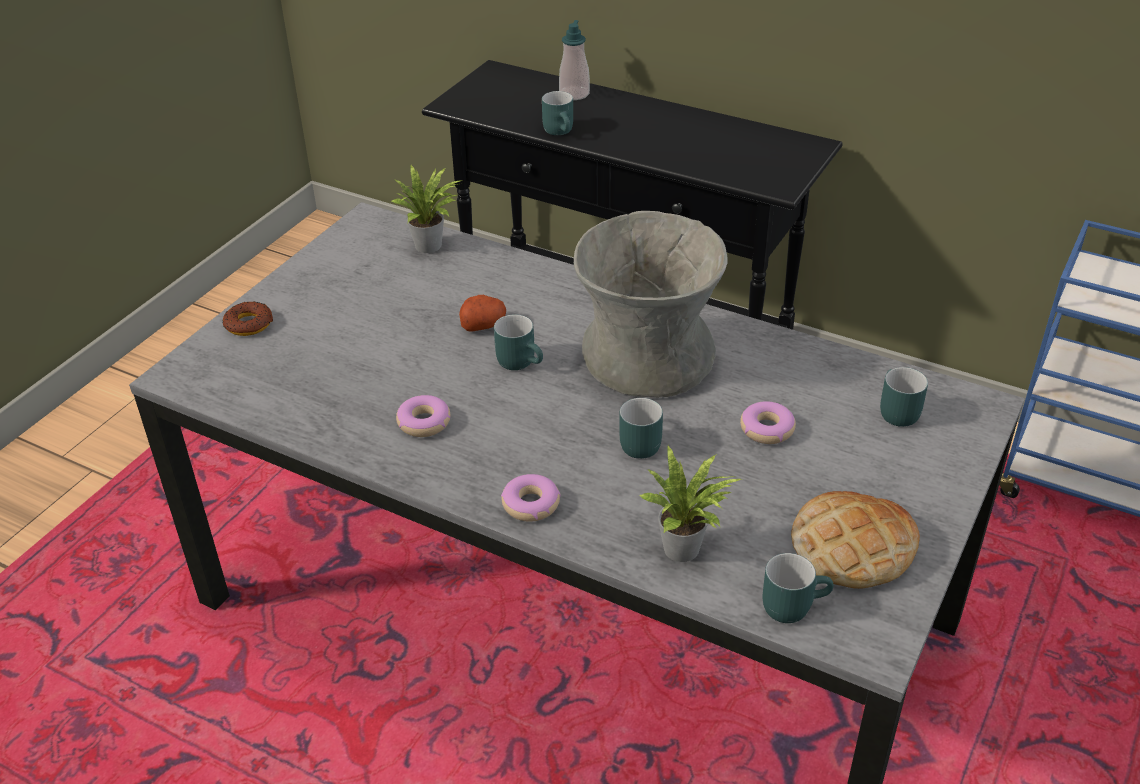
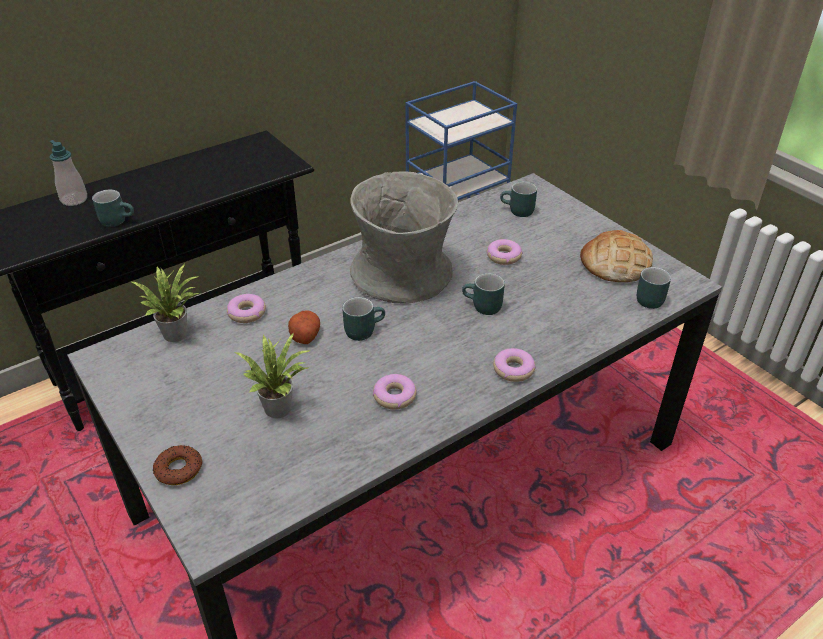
camera: 65 degrees left, 0 degrees up
(492, 274) = (247, 313): none -> donut
(686, 549) = (588, 320): potted plant -> potted plant (281, 407)

